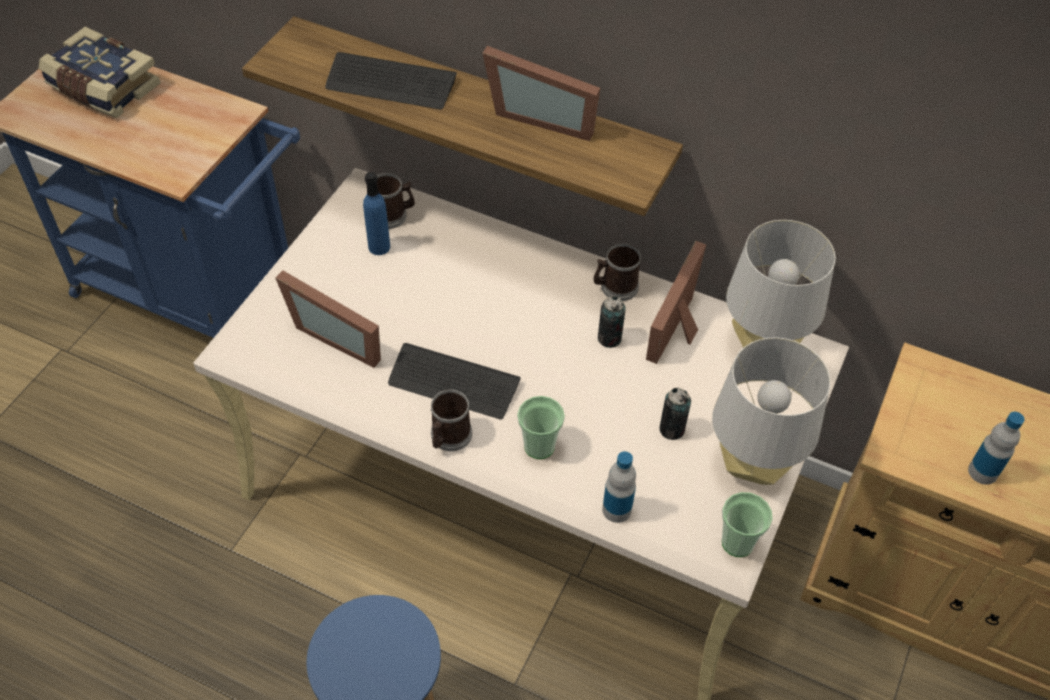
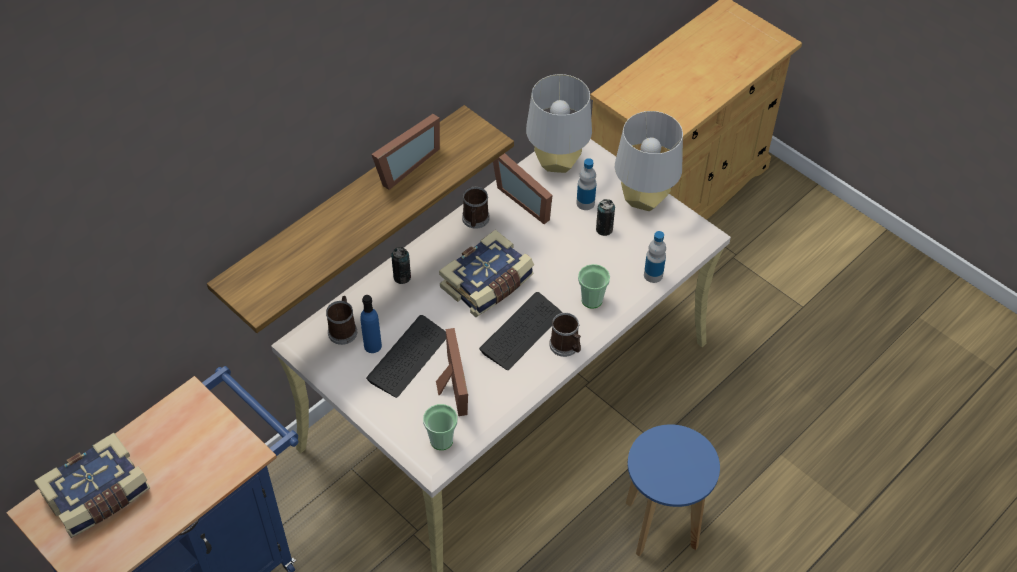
camera: 70 degrees left, 0 degrees up
(339, 335) = (449, 389): picture frame -> picture frame turned 60 degrees counterclockwise
(390, 83) = (324, 240): keyboard -> keyboard (408, 357)
(517, 328) = (488, 284): none -> book
(609, 338) = (518, 237): can -> can (402, 277)
(737, 542) = (695, 226): cup -> cup (441, 440)
(982, 472) = (693, 98): bottle -> bottle (585, 203)

